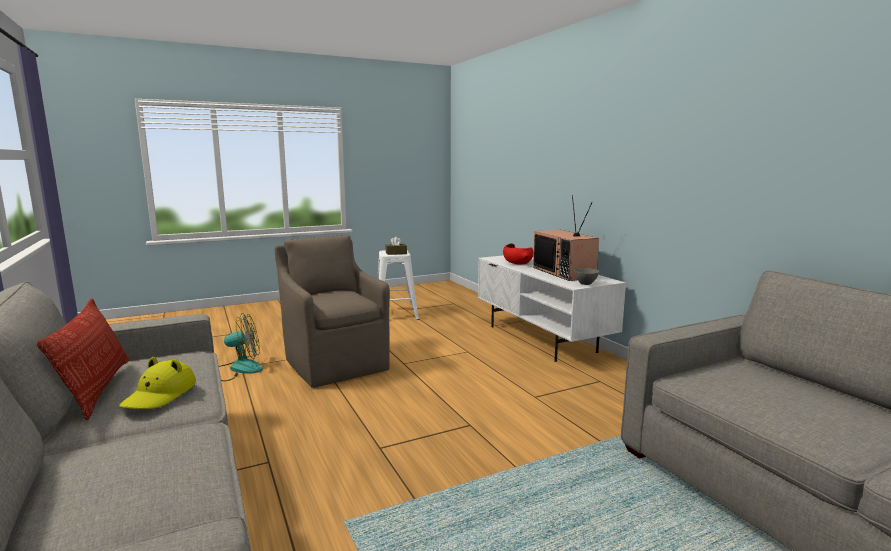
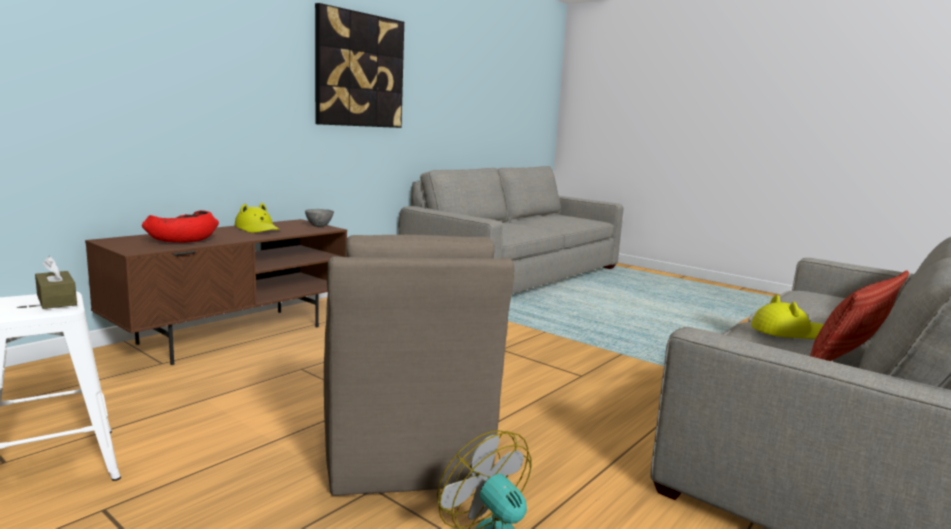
camera: 115 degrees left, 0 degrees up
(335, 363) = (405, 454): brown armchair -> brown armchair turned 45 degrees counterclockwise
(542, 339) = (233, 334): white tv stand -> brown tv stand
(565, 272) = (257, 229): television -> yellow hat
(712, 135) = (359, 70): none -> picture

